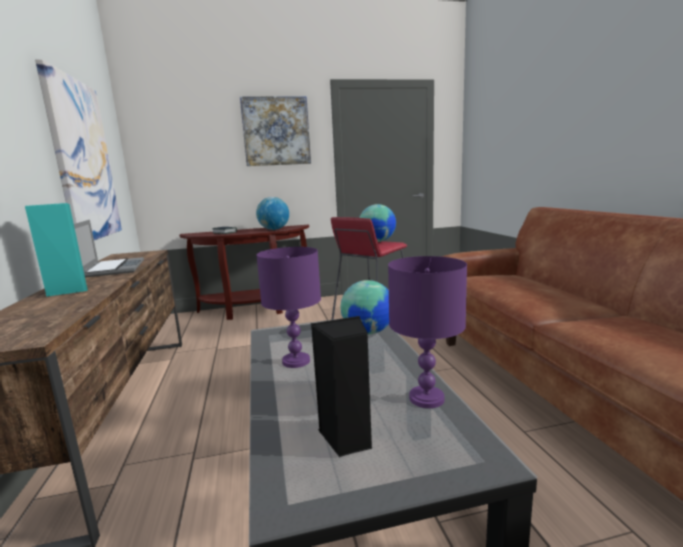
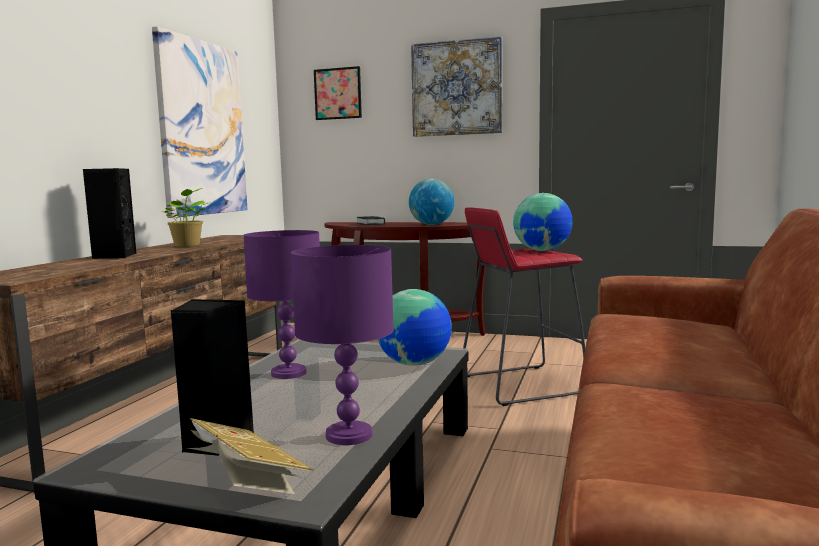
camera: 30 degrees right, 5 degrees down
(67, 290) = (114, 256): turquoise speaker -> black speaker
(113, 269) = (187, 245): laptop -> potted plant
(179, 131) = (338, 93): none -> picture
(432, 462) = (246, 482): none -> book

